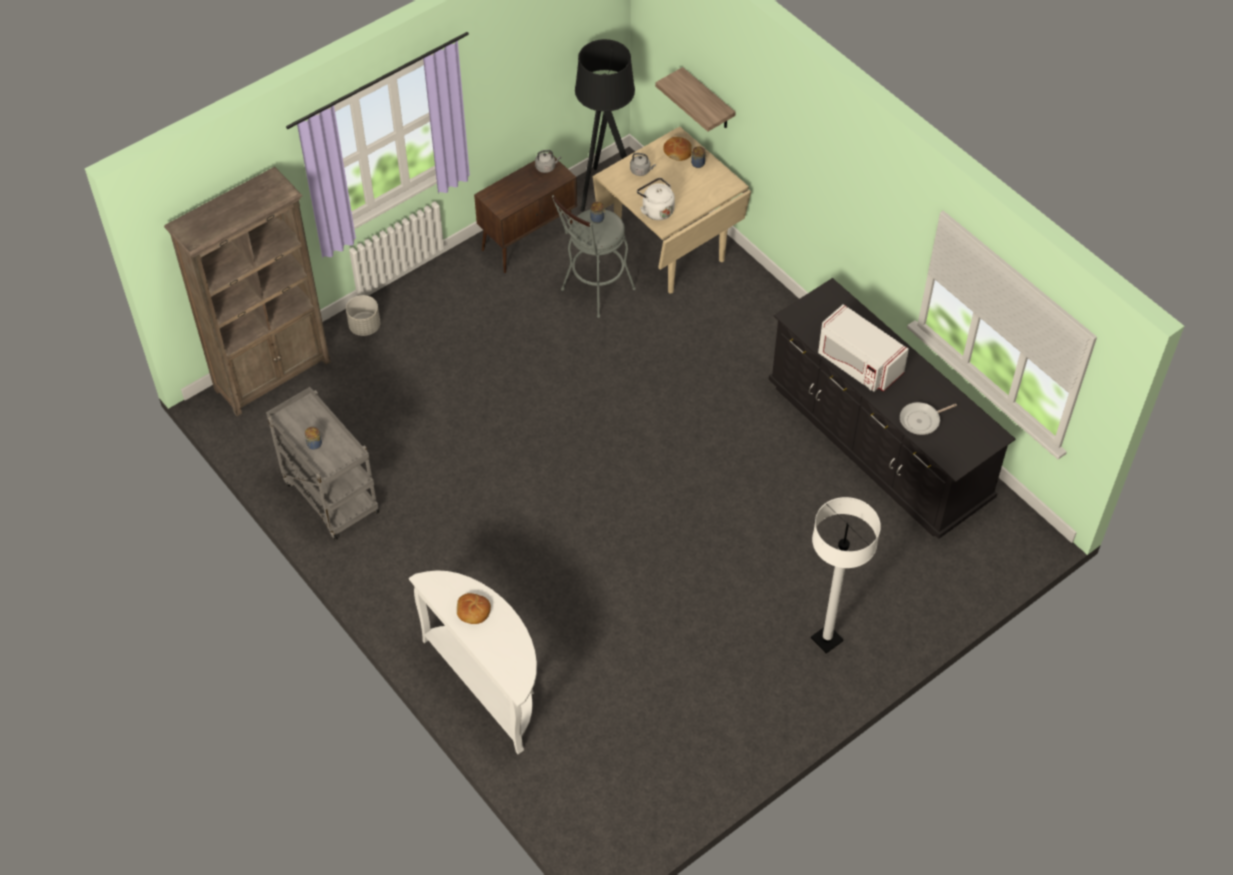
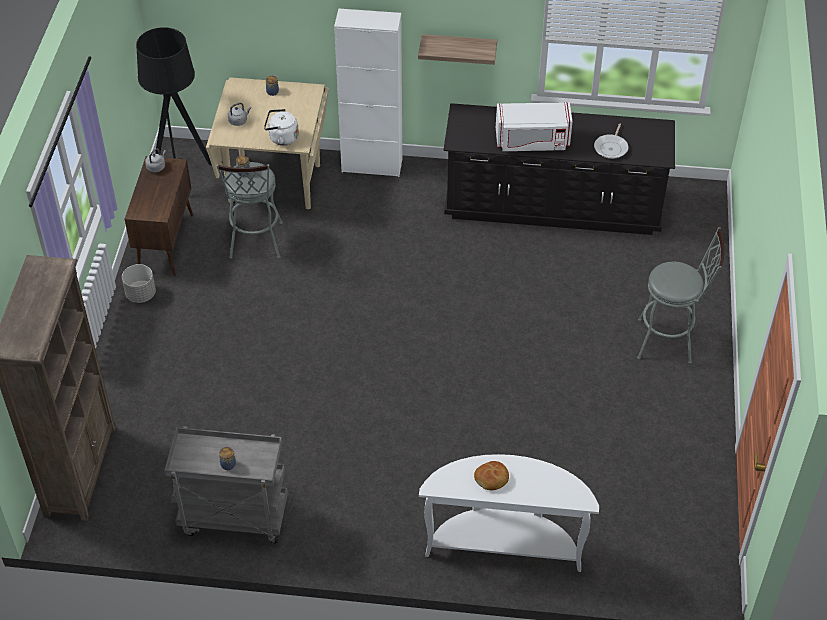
camera: 45 degrees left, 5 degrees down
(364, 327) = (112, 385): grey planter -> grey planter (141, 295)
(677, 152) = (249, 93): bread -> none
(708, 100) = (255, 34): shelf -> shelf (459, 48)
(766, 292) = (372, 165): none -> white cabinet
(826, 639) = (670, 341): white floor lamp -> grey stool

